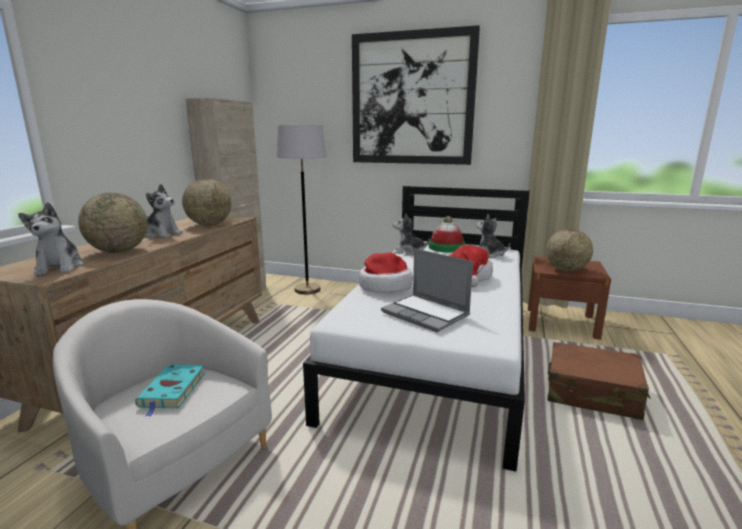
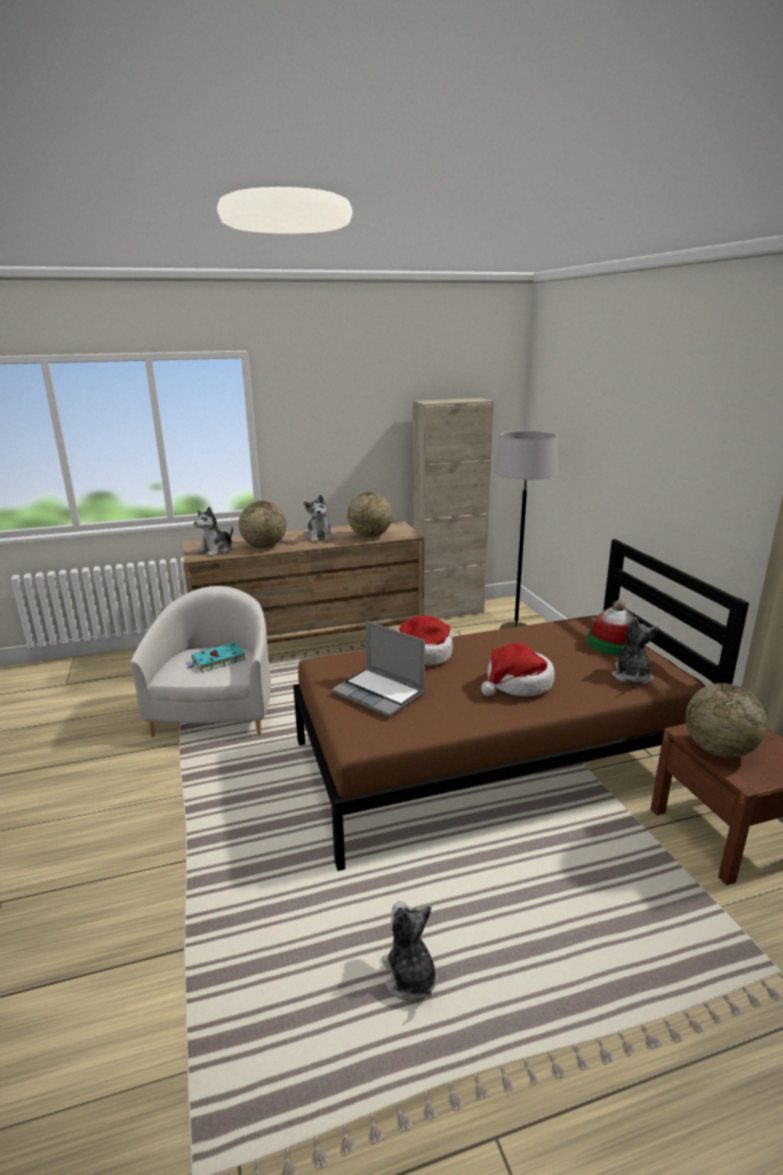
camera: 55 degrees right, 5 degrees up
(409, 252) = (555, 630): plush toy -> plush toy (410, 976)
(412, 99) = (659, 417): picture -> none
(426, 314) = (380, 693): laptop -> laptop turned 60 degrees counterclockwise
(439, 352) = (494, 759): white bed -> brown bed
(592, 393) = (544, 901): brown suitcase -> none

